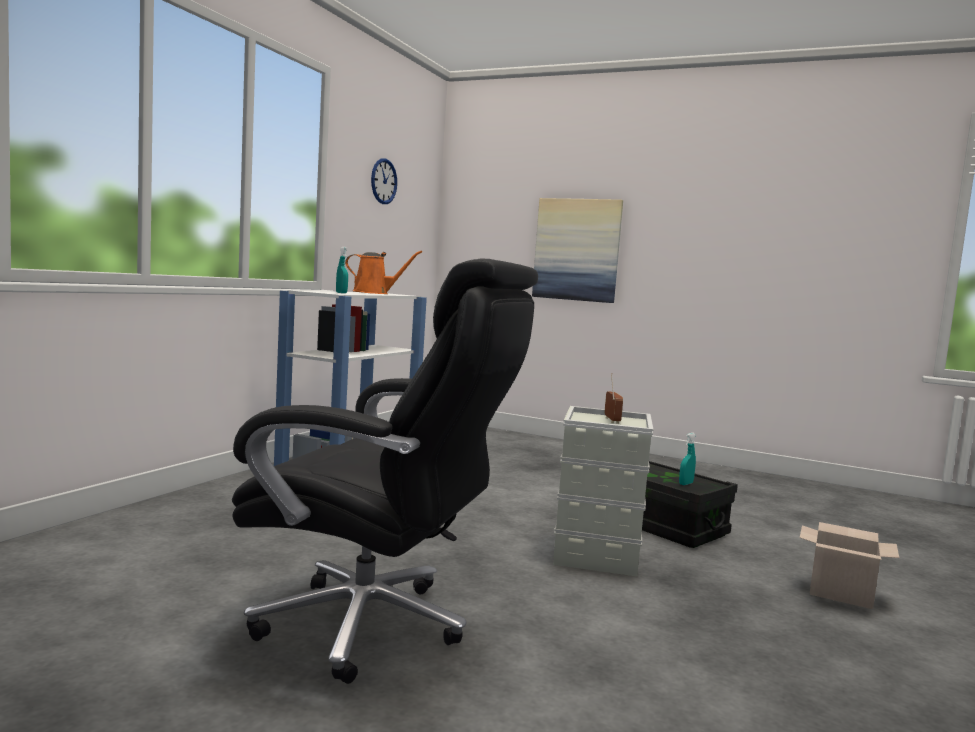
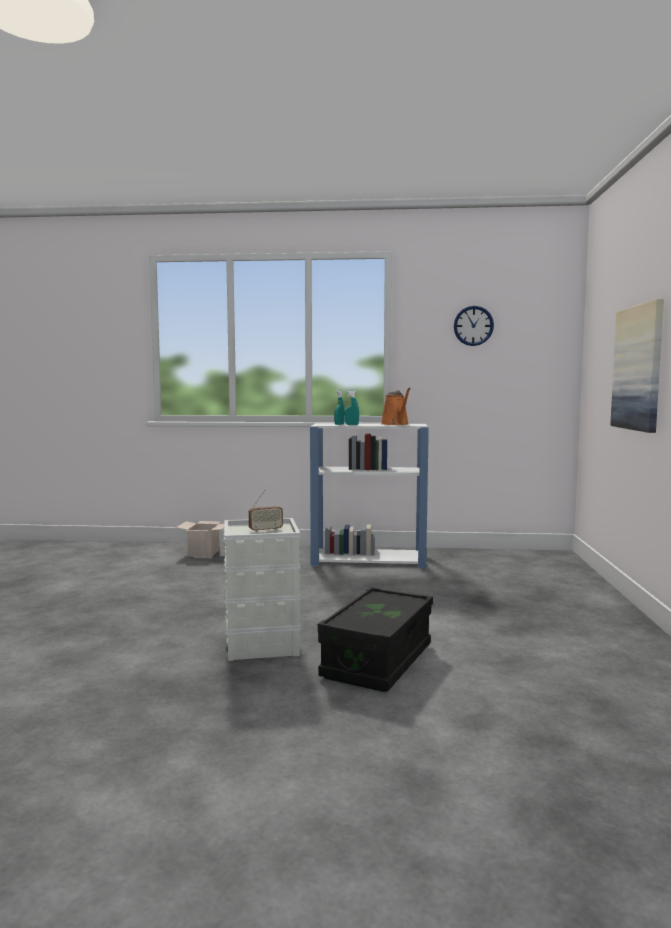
camera: 70 degrees right, 0 degrees up
(375, 628) = (100, 609): black office chair -> none
(686, 484) = (362, 619): turquoise spray bottle -> turquoise spray bottle (351, 425)
(842, 593) = (264, 754): cardboard box -> cardboard box (204, 553)

